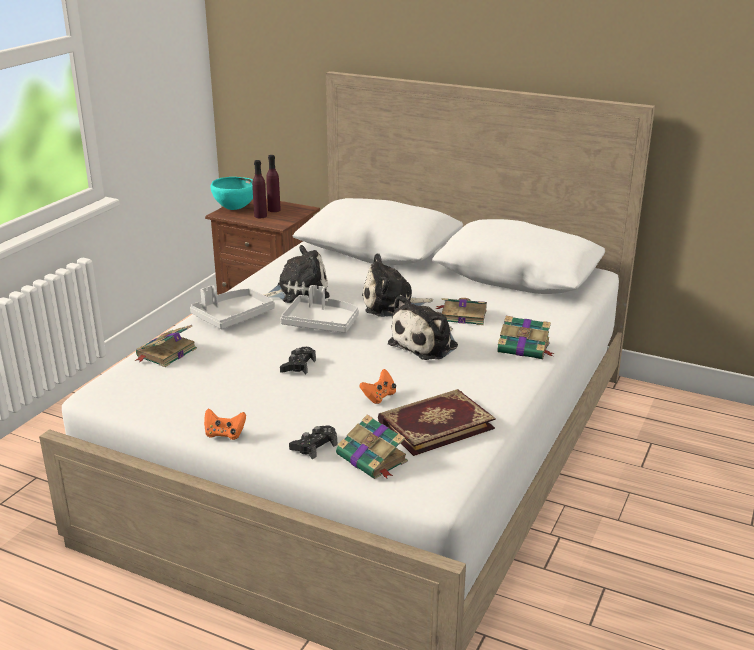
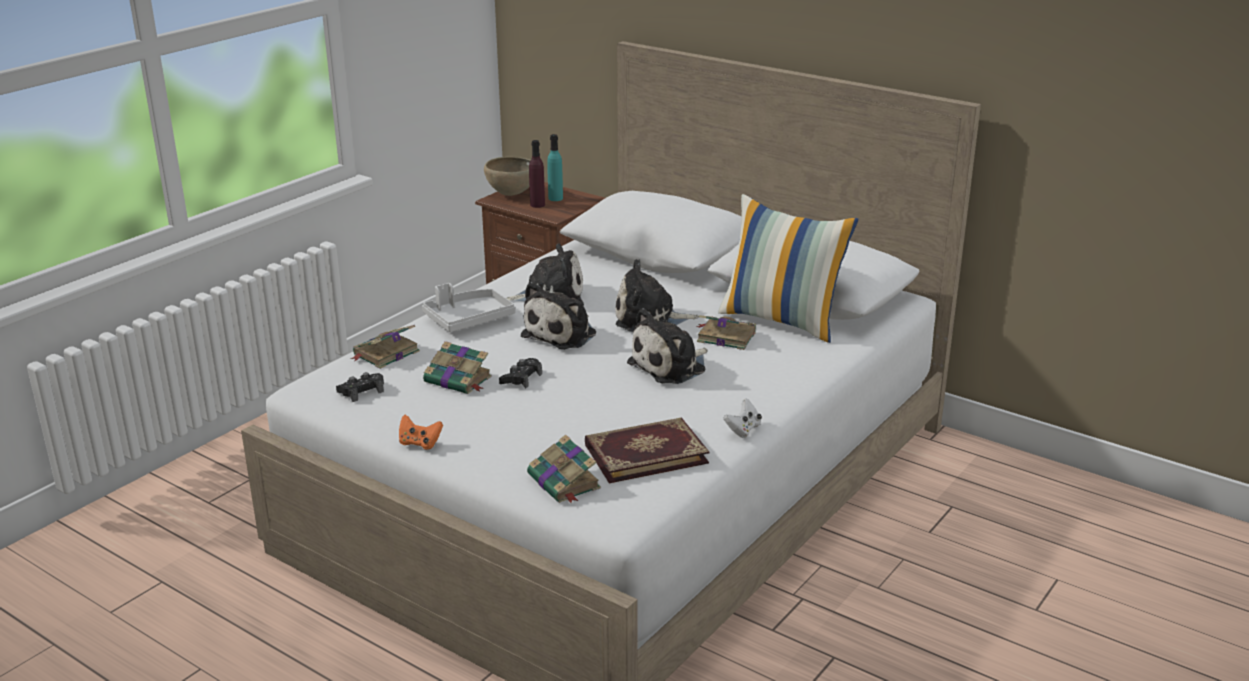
camera: 10 degrees right, 0 degrees up
(235, 209) = (511, 194): turquoise bowl -> brown bowl
(274, 210) = (555, 198): purple bottle -> turquoise bottle
(314, 446) = (508, 464): black game controller -> black game controller (361, 391)
(321, 323) = (562, 334): grey tray -> plush toy
(379, 397) = (596, 419): orange game controller -> none
(504, 298) = (782, 320): none -> pillow
(511, 395) = (743, 430): none -> white game controller
(524, 348) = (780, 379): book -> book (459, 380)

